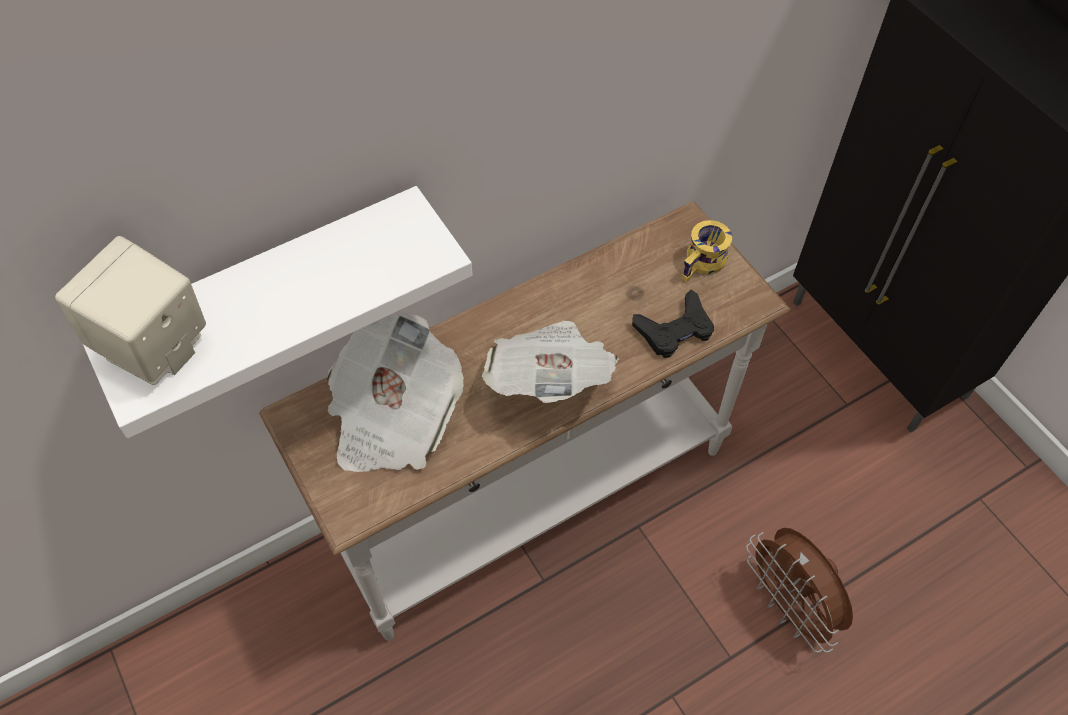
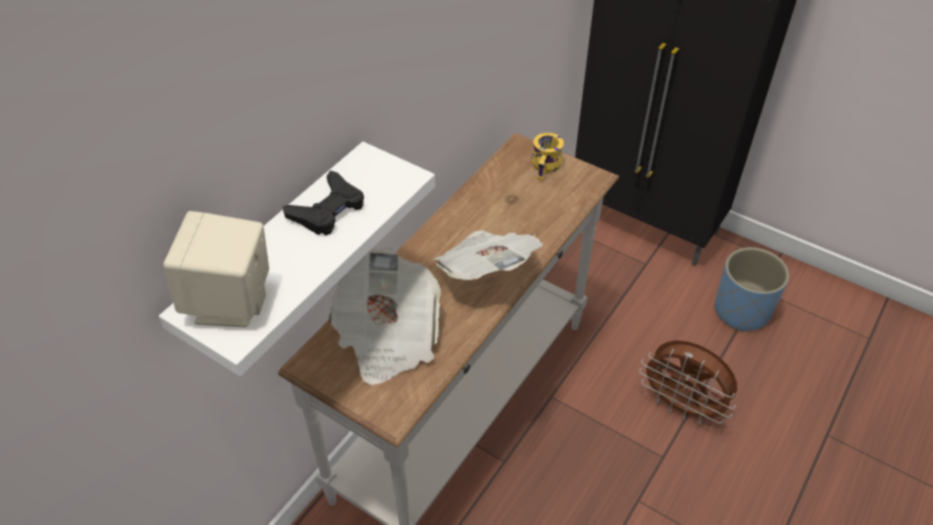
camera: 25 degrees left, 10 degrees down
(674, 330) = (552, 212): black game controller -> black game controller (328, 210)
(938, 516) = (741, 311): none -> blue planter

